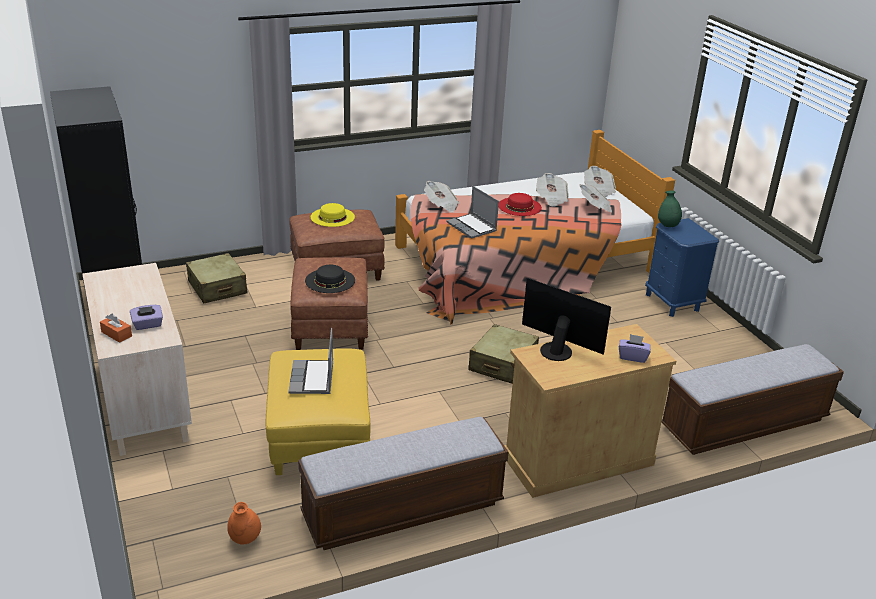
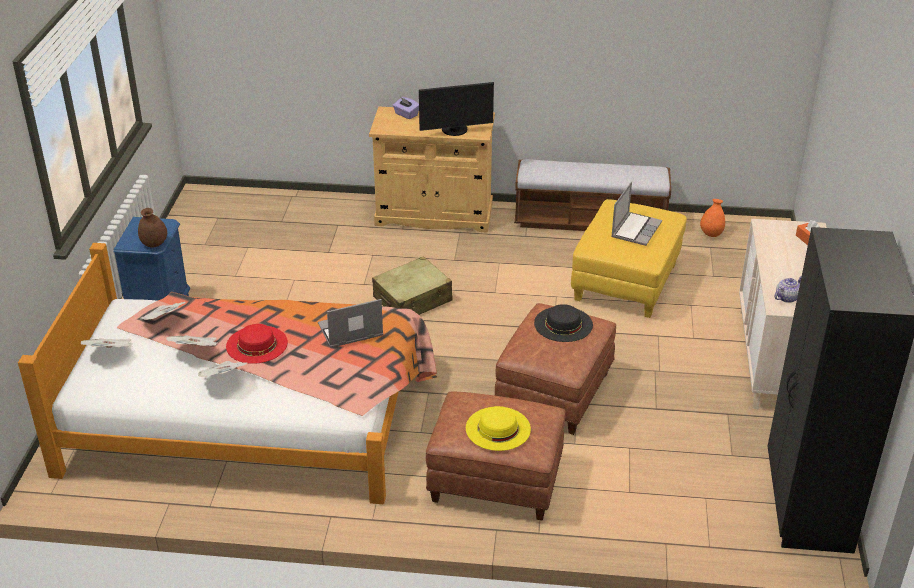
camera: 150 degrees left, 5 degrees up
(138, 278) = (786, 298): none -> teapot
(148, 325) = (780, 242): purple tissue box -> none
(217, 288) = (669, 496): beige suitcase -> none
(441, 205) = (349, 380): newspaper -> newspaper (223, 379)
(472, 227) = (350, 331): laptop -> laptop turned 105 degrees counterclockwise
(557, 350) = (455, 131): monitor -> monitor turned 75 degrees counterclockwise
(668, 226) = (154, 244): green vase -> brown vase
(744, 424) = (277, 201): bench -> none

